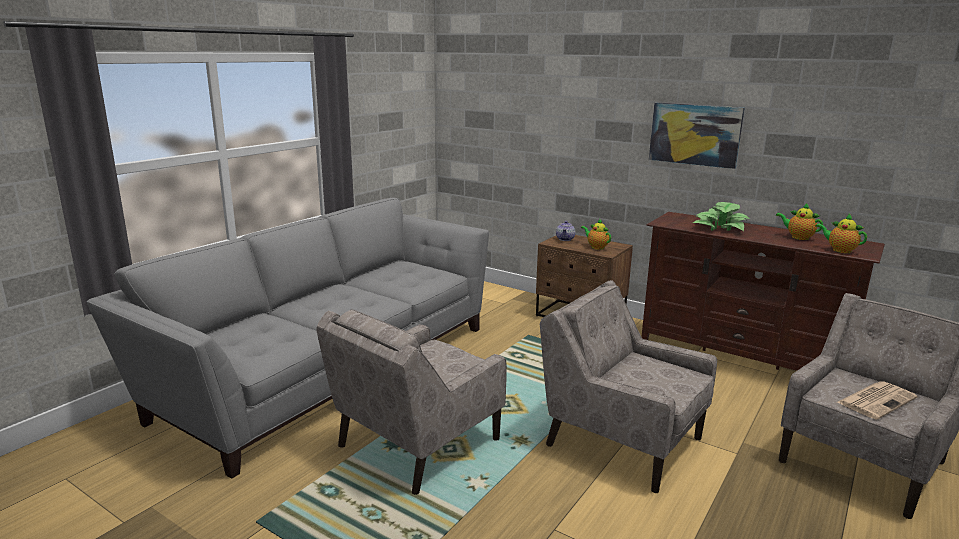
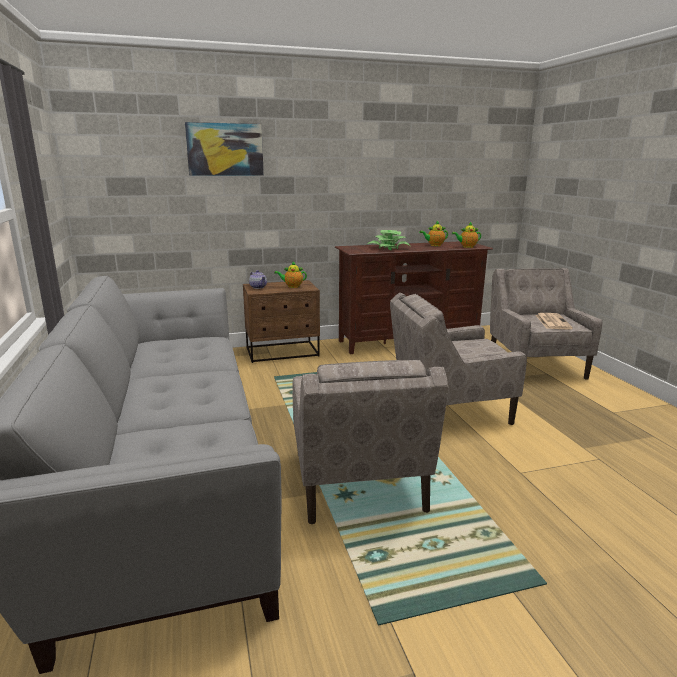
camera: 50 degrees left, 0 degrees up
(695, 134) = (346, 182): picture -> picture (225, 149)

